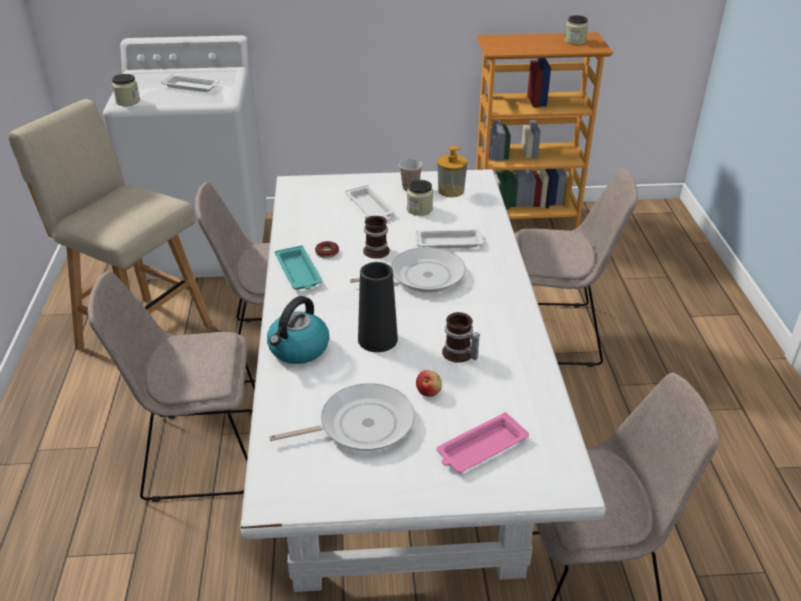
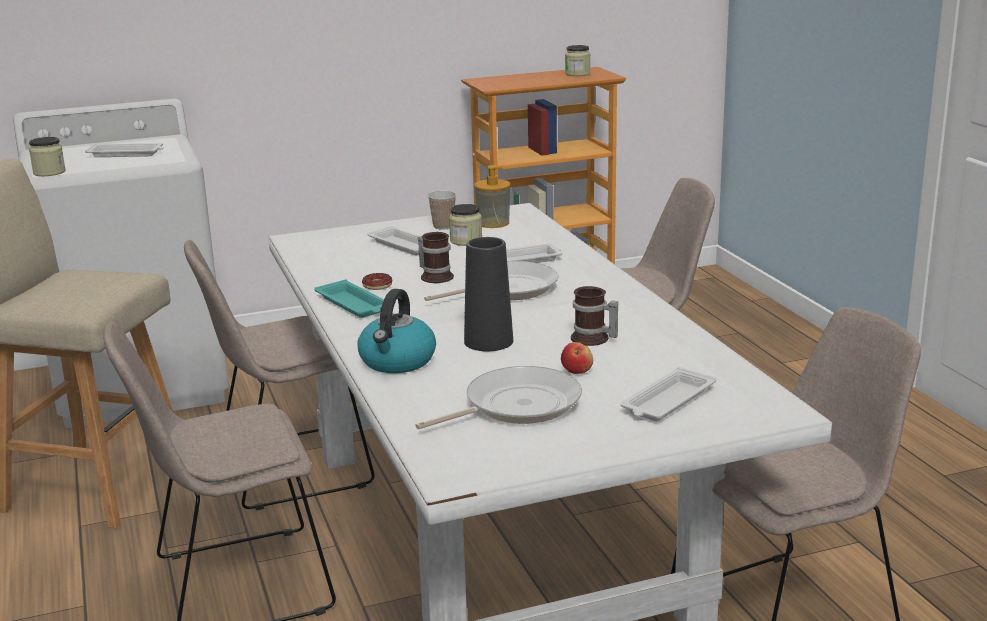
camera: 15 degrees left, 15 degrees down
(480, 448) = (667, 402): pink tray -> white tray

